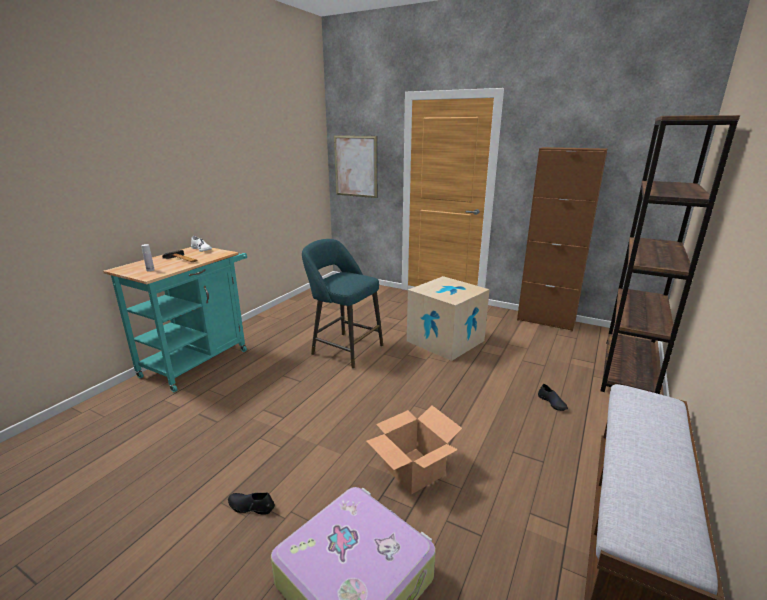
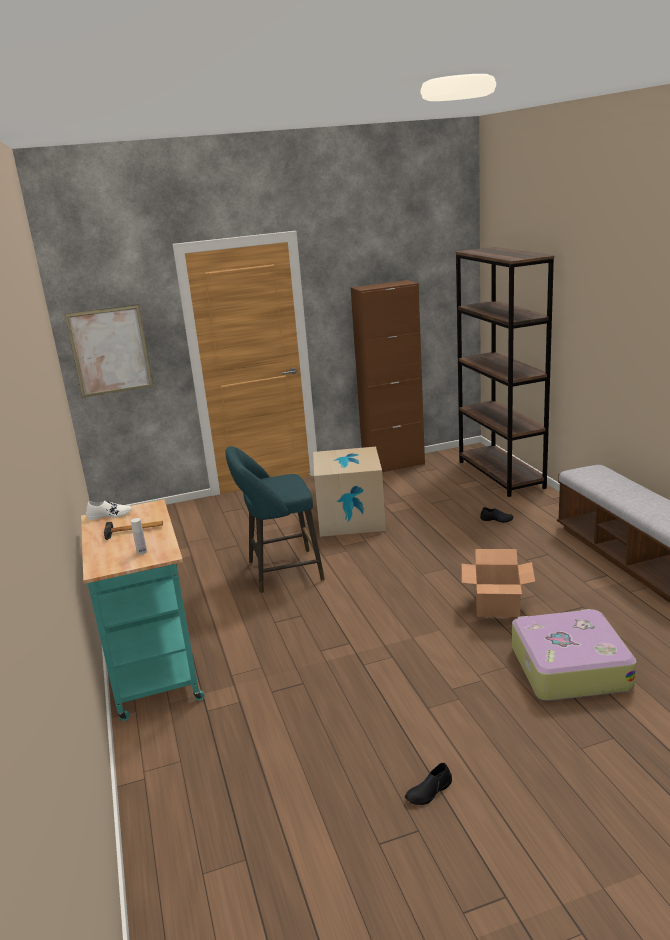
camera: 45 degrees left, 0 degrees up
(251, 506) = (450, 693): black shoe -> black shoe (429, 791)

